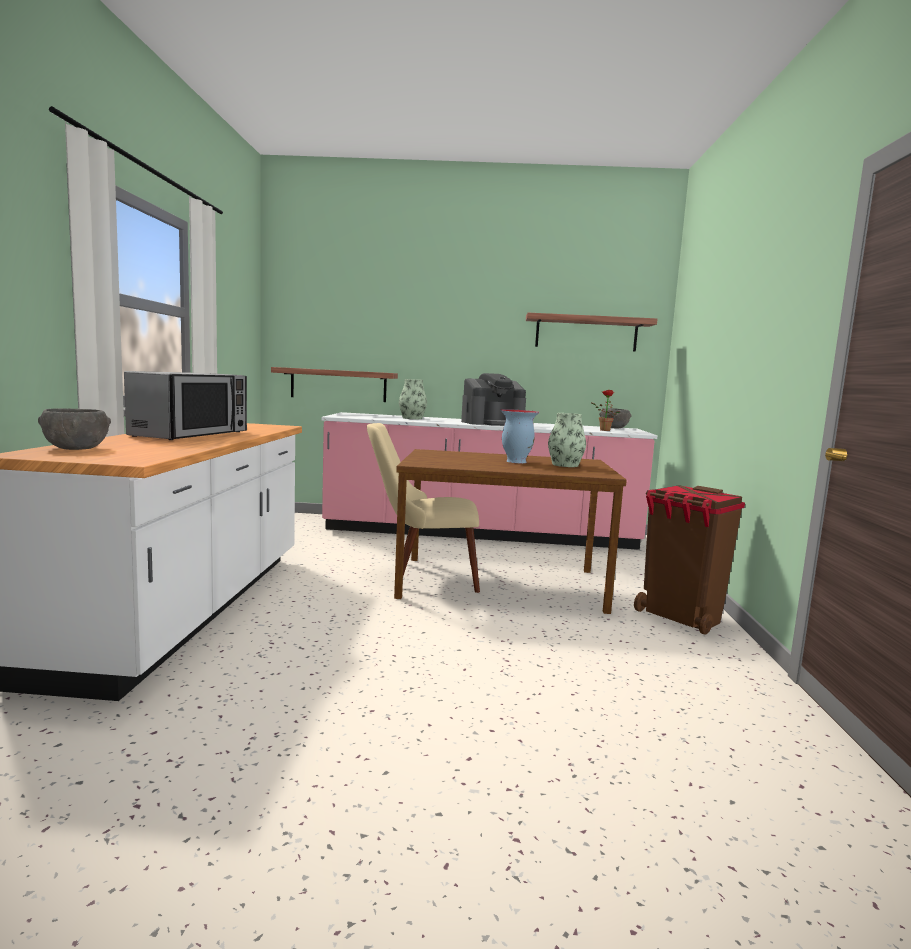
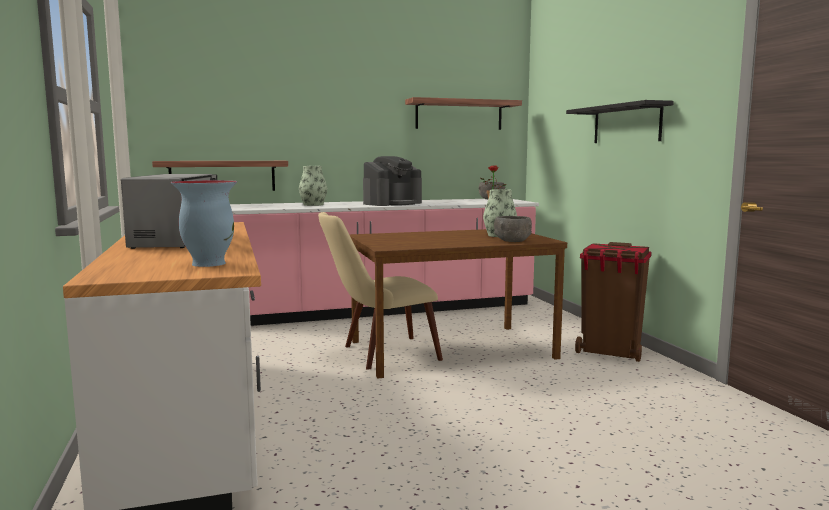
camera: 20 degrees left, 0 degrees up
(76, 448) = (128, 266): grey bowl -> grey bowl (512, 241)
(515, 461) = (457, 237): vase -> vase (207, 263)
(742, 345) = (626, 124): none -> black shelf

